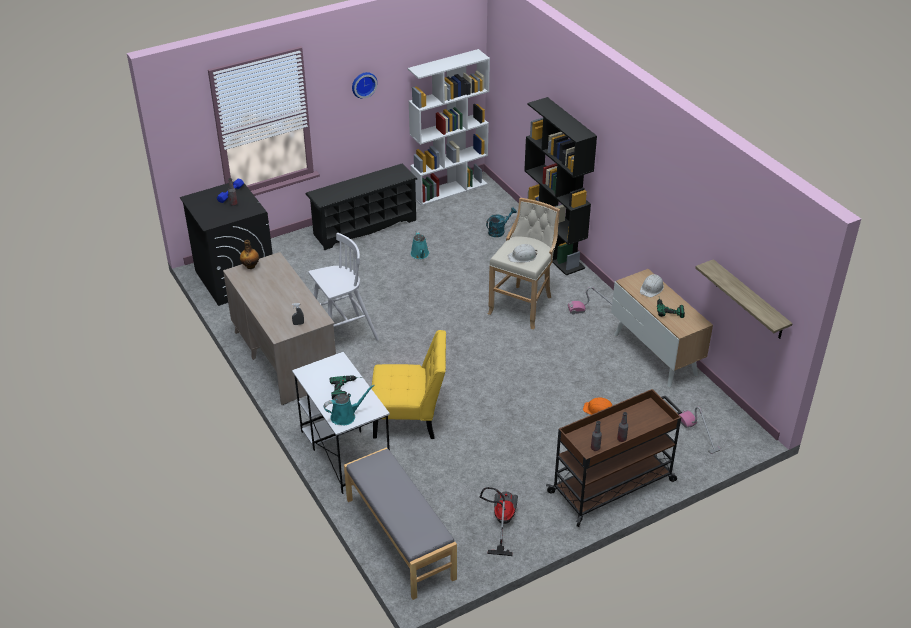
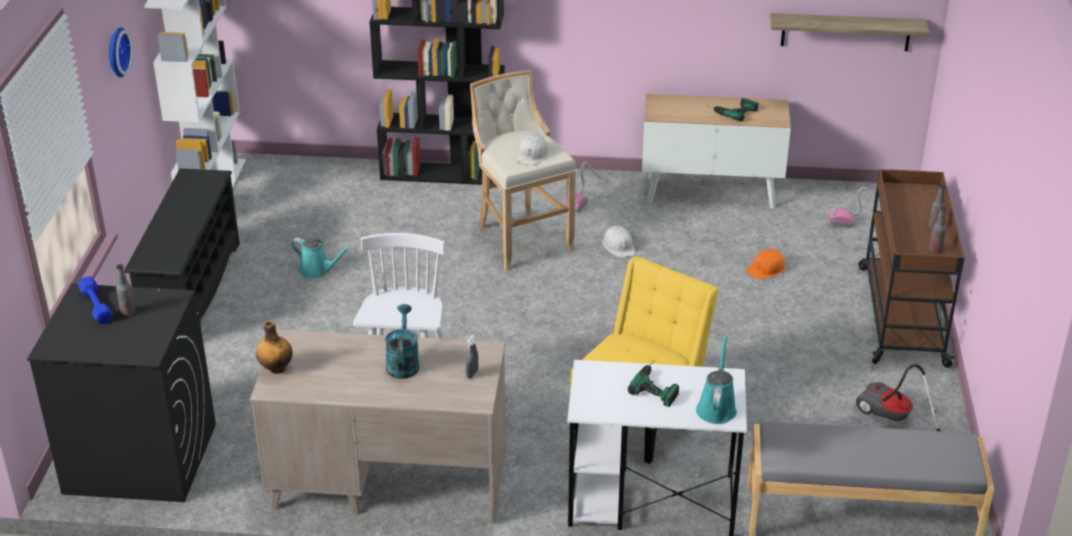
camera: 55 degrees left, 5 degrees down
(499, 231) = (353, 193): turquoise watering can -> turquoise watering can (403, 363)
(652, 288) = (685, 106): white hard hat -> white hard hat (618, 246)

